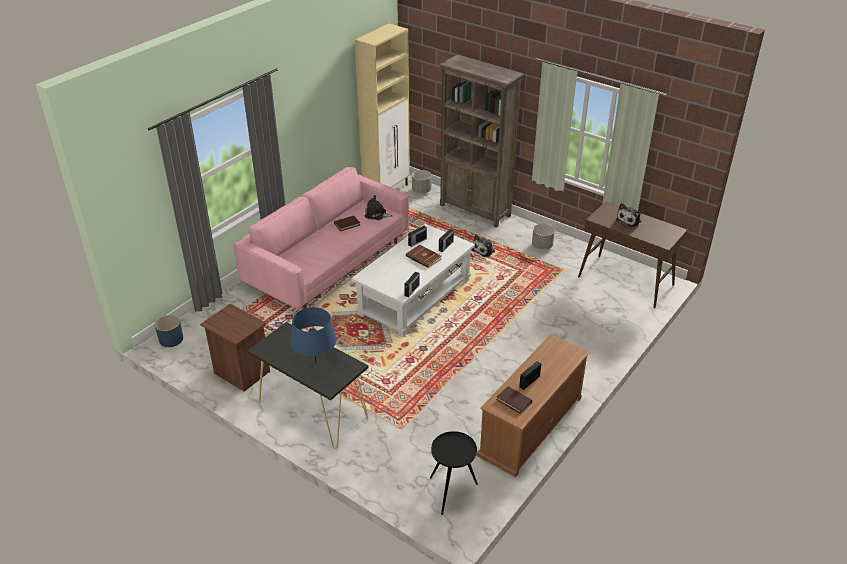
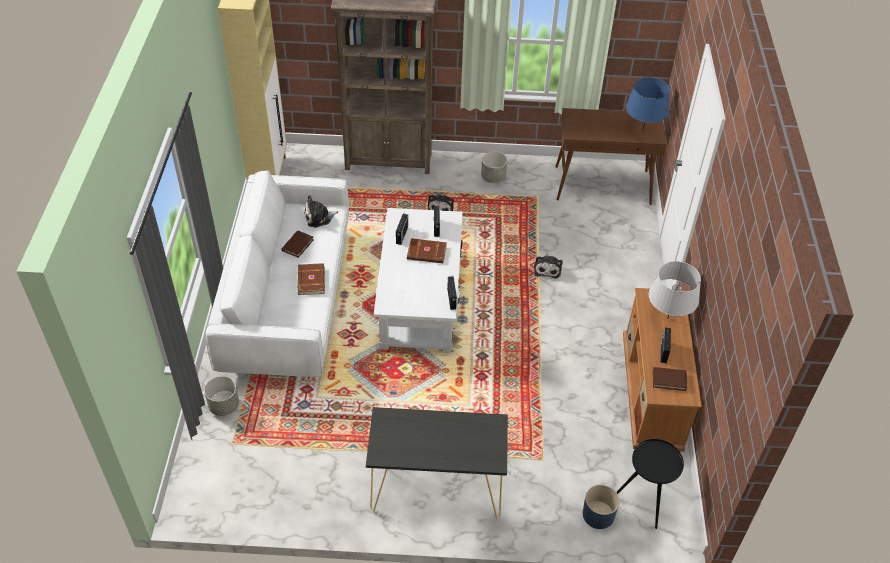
camera: 35 degrees left, 10 degrees up
(171, 339) = (193, 489): blue planter -> blue planter (598, 515)
(241, 373) = (318, 487): brown nightstand -> none
(315, 362) = (452, 440): blue table lamp -> blue table lamp (642, 131)
(328, 263) = (288, 300): pink sofa -> white sofa
(334, 246) = (310, 281): none -> brown book
(421, 190) = (308, 158): grey planter -> grey planter (224, 405)
(555, 363) = (667, 318): none -> grey table lamp
(629, 220) = (604, 123): plush toy -> plush toy (547, 269)

